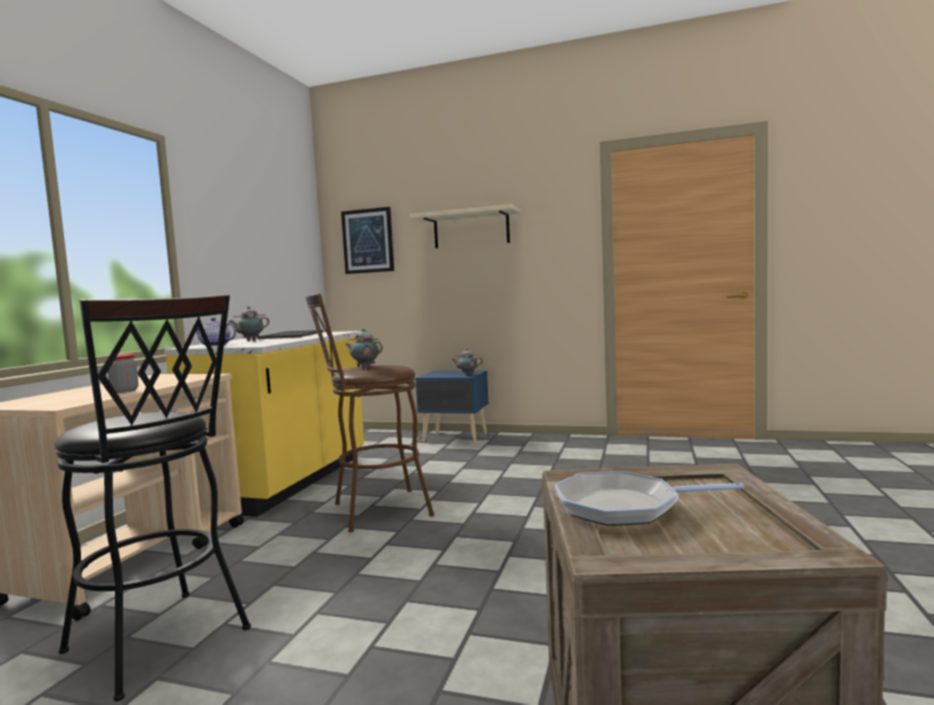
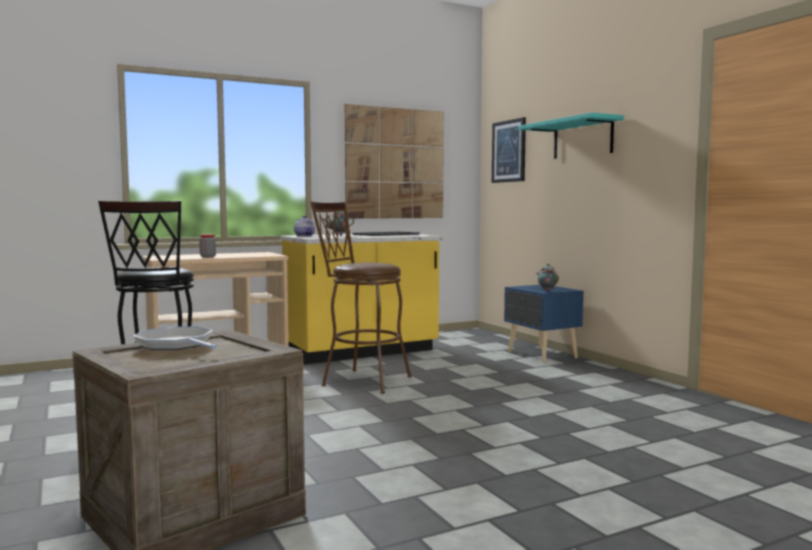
camera: 45 degrees right, 0 degrees up
(257, 251) = (395, 163): none -> picture
(365, 367) = (360, 263): teapot -> none
(471, 229) = (582, 139): beige shelf -> turquoise shelf

